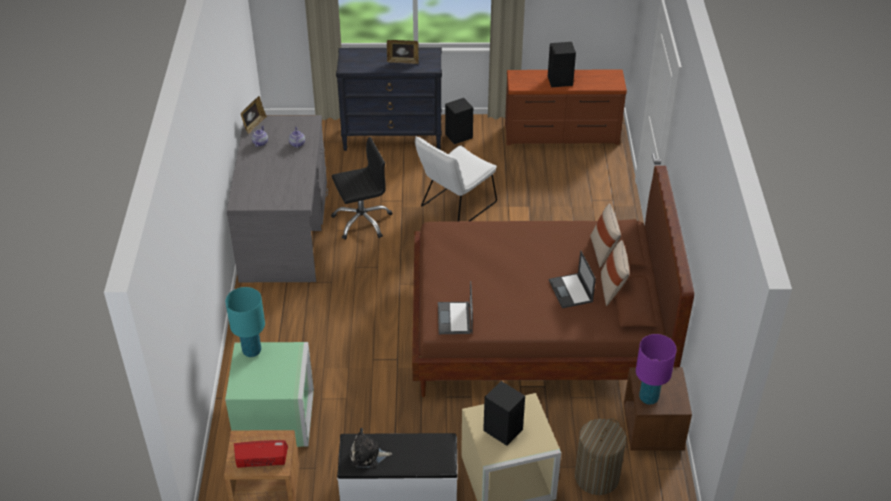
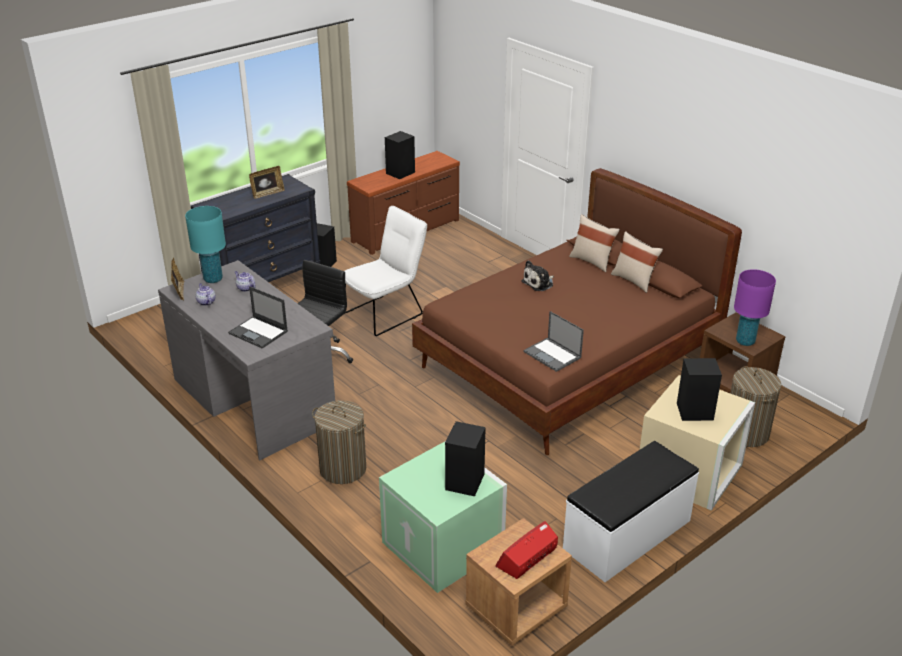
camera: 40 degrees left, 10 degrees down
(251, 351) = (406, 474): turquoise table lamp -> turquoise table lamp (213, 279)
(279, 320) = (342, 469): none -> laundry basket
(280, 379) = (465, 481): none -> black speaker
(368, 455) = (613, 497): plush toy -> plush toy (539, 283)
(455, 207) = (386, 312): white chair -> white chair turned 135 degrees counterclockwise
(571, 291) = (609, 295): laptop -> laptop (259, 332)

